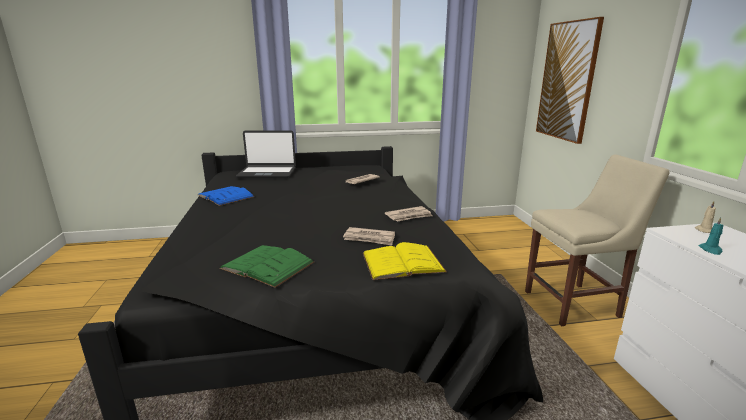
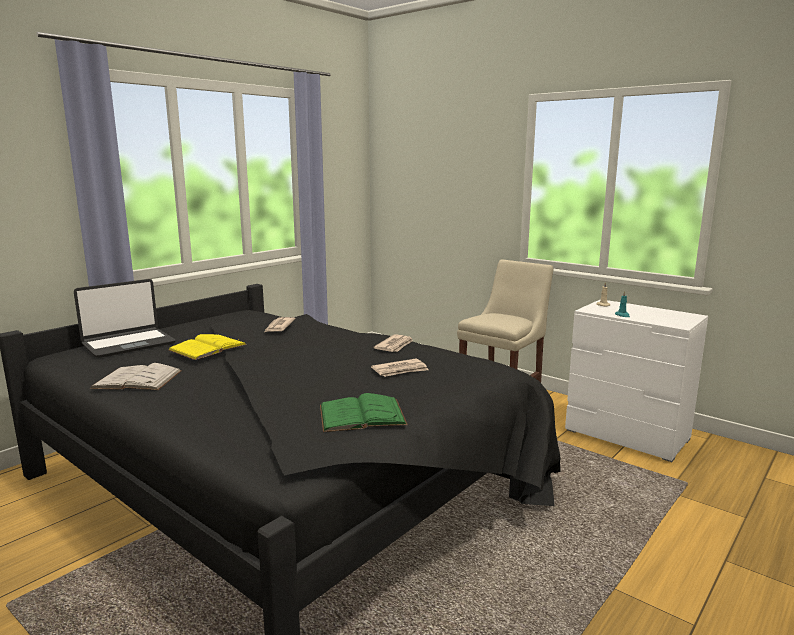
camera: 40 degrees left, 5 degrees down
(225, 196) = (137, 379): blue book -> white book
(402, 262) = (461, 378): yellow book -> yellow book (208, 347)
(567, 81) = (421, 195): picture -> none

